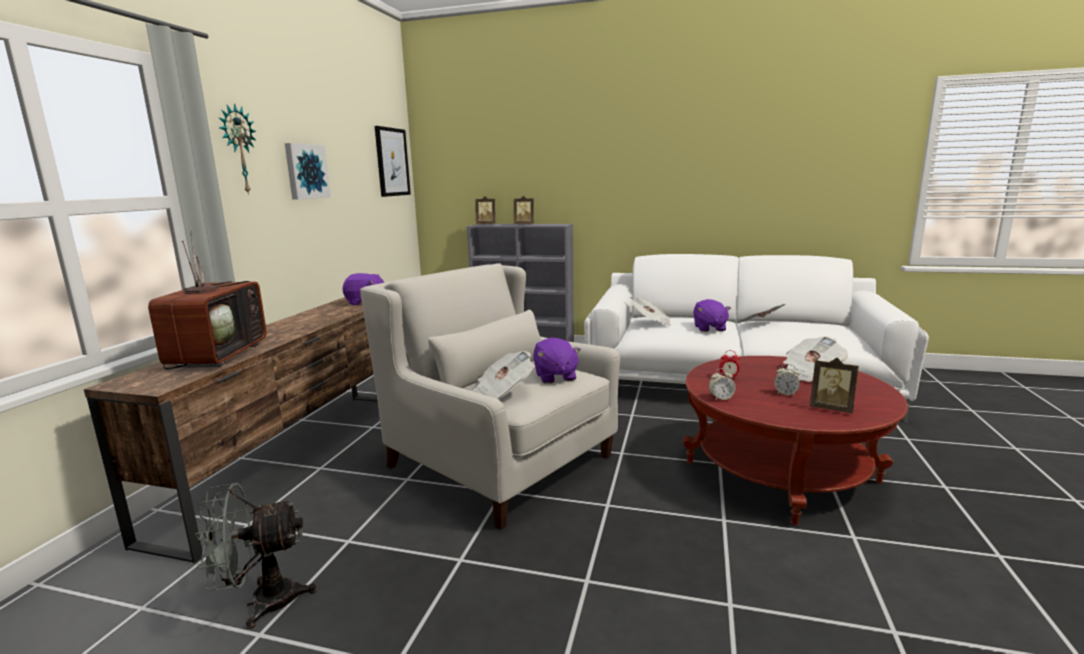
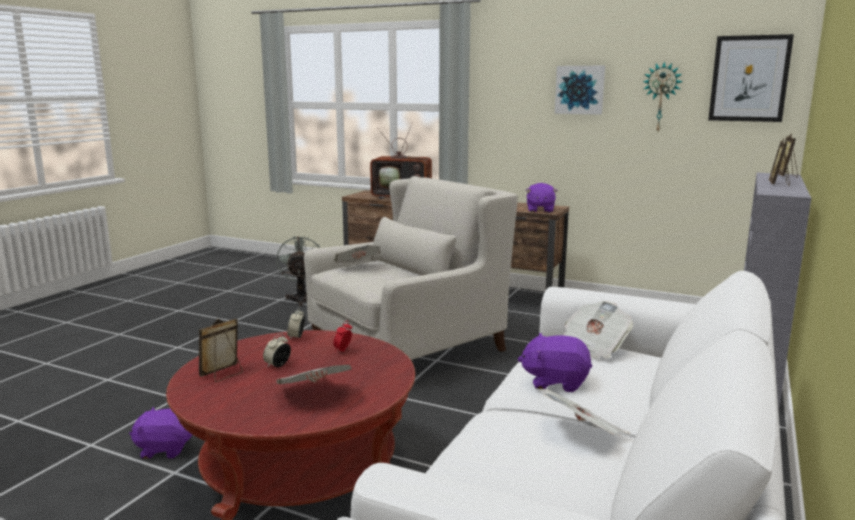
camera: 100 degrees right, 0 degrees up
(238, 150) = (508, 74): wall clock -> wall clock (661, 97)
(555, 377) = (378, 281): purple plush toy -> purple plush toy (165, 449)

